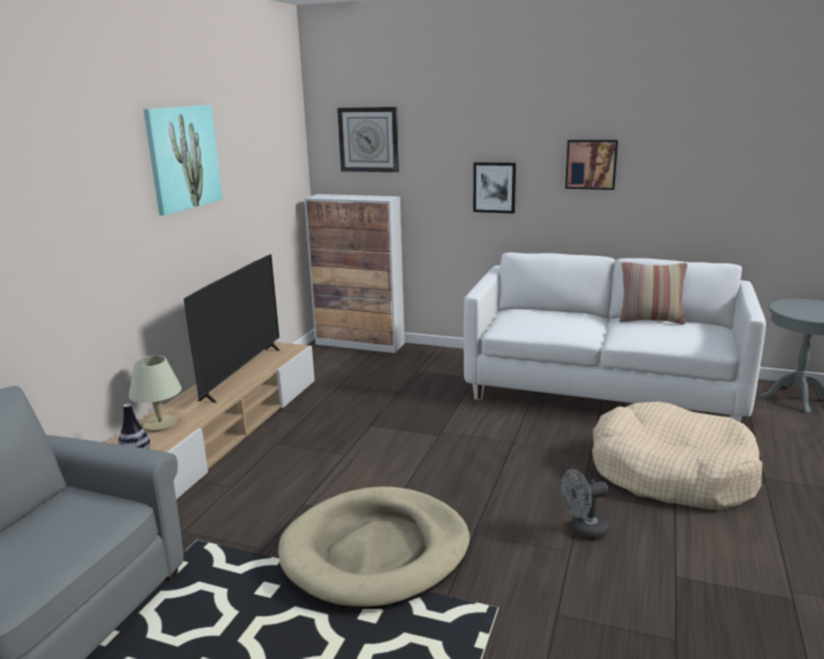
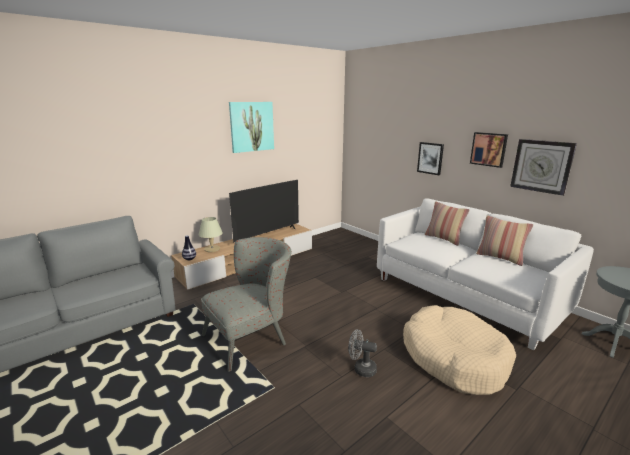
camera: 30 degrees right, 0 degrees up
(360, 344) = (353, 236): cabinet -> none
(369, 139) = (370, 125): wall clock -> wall clock (541, 166)
(376, 552) = (252, 337): beige dog bed -> grey armchair
(556, 311) = (443, 239): none -> pillow

